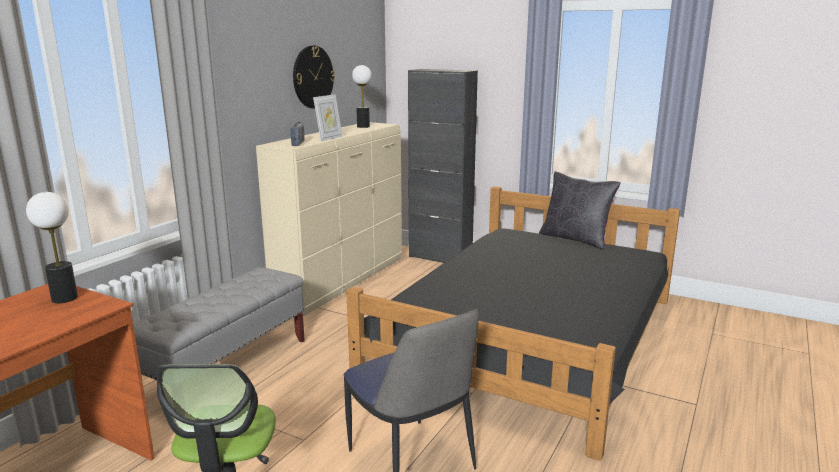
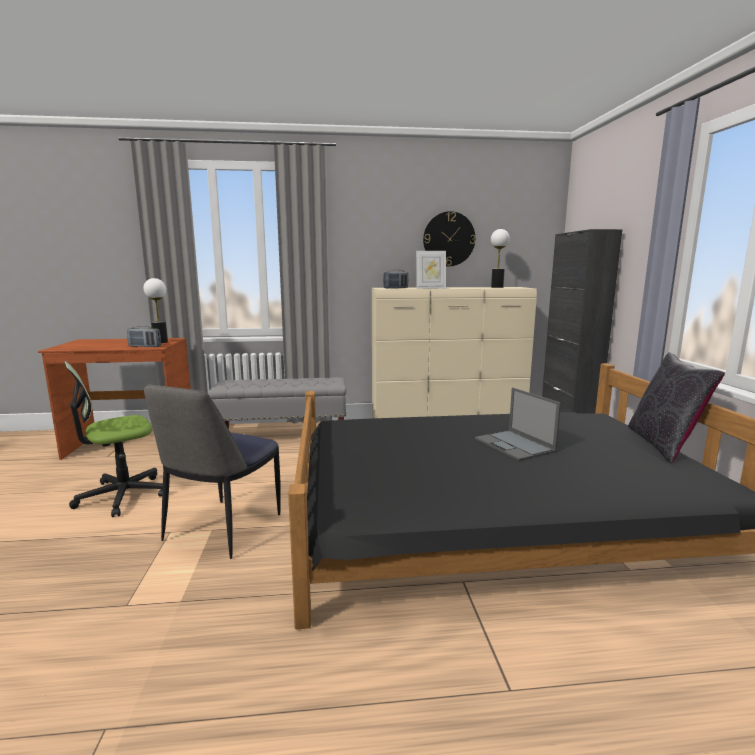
camera: 55 degrees right, 5 degrees down
(85, 311) = (145, 346): none -> radio
(535, 271) = (515, 445): none -> laptop

